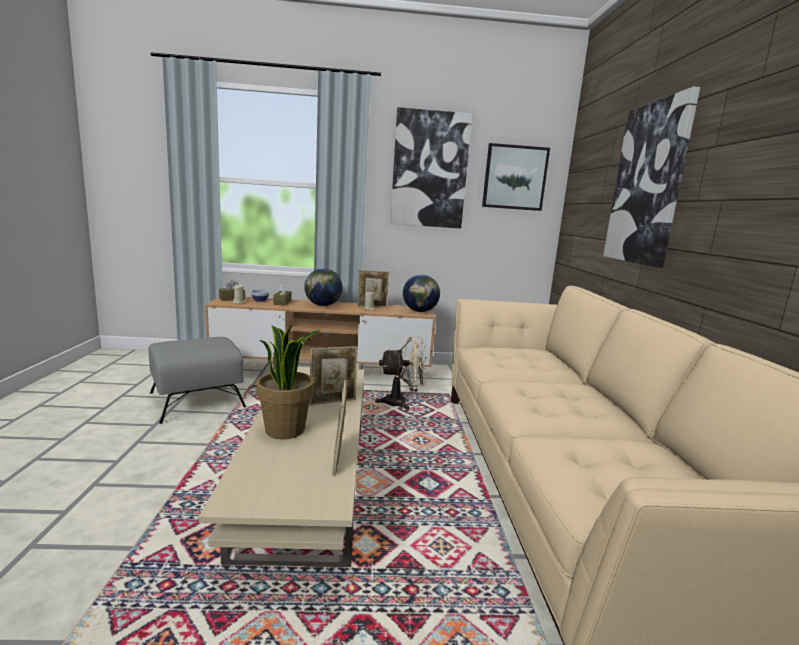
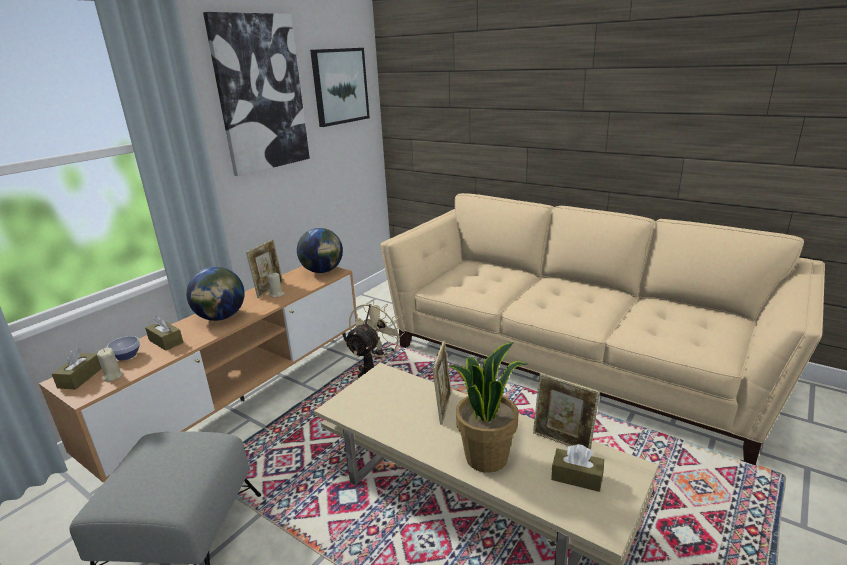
camera: 50 degrees left, 10 degrees up
(292, 474) = (576, 477): none -> brown tissue box
(648, 184) = (520, 94): picture -> none

